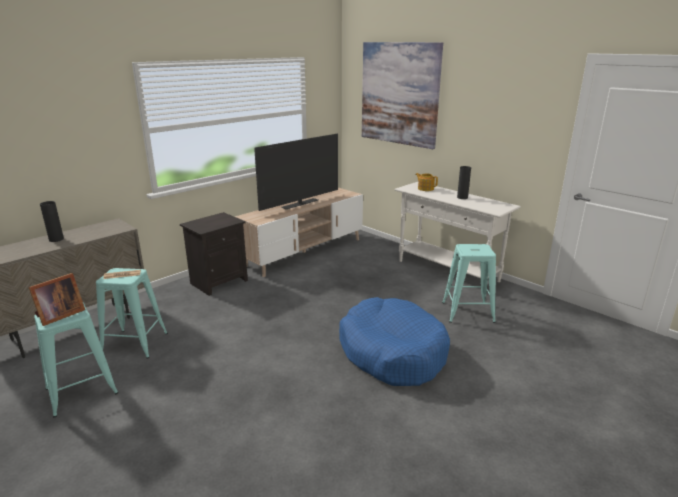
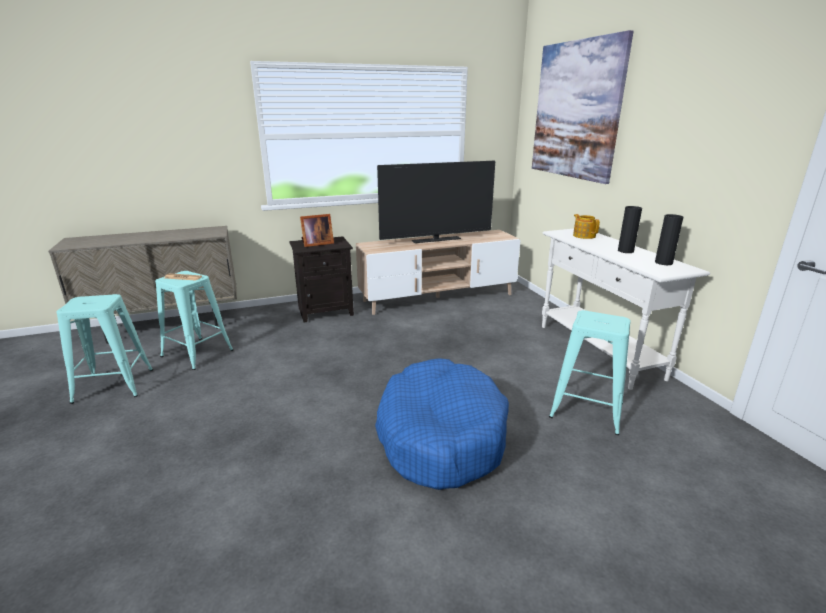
camera: 25 degrees right, 0 degrees up
(56, 239) = (152, 235): black vase -> black vase (663, 262)
(59, 315) = (86, 302): picture frame -> picture frame (316, 244)

